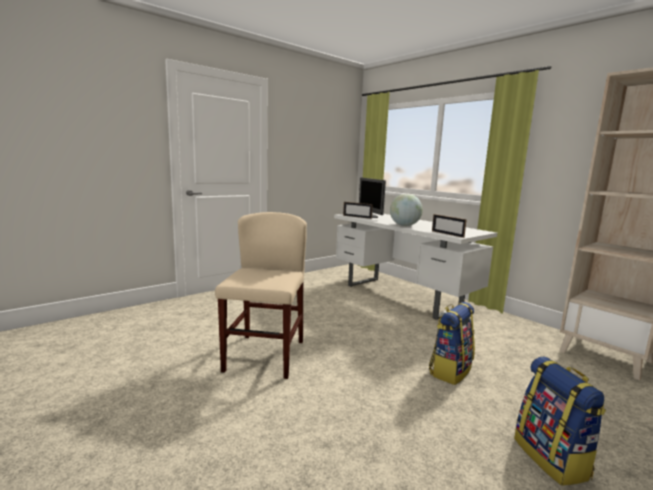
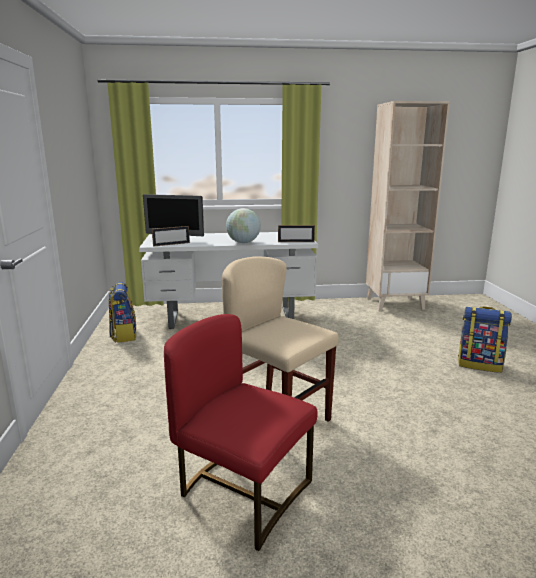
camera: 55 degrees left, 5 degrees up
(162, 369) = (242, 492): none -> red chair
(450, 371) = (373, 352): backpack -> backpack (123, 335)

